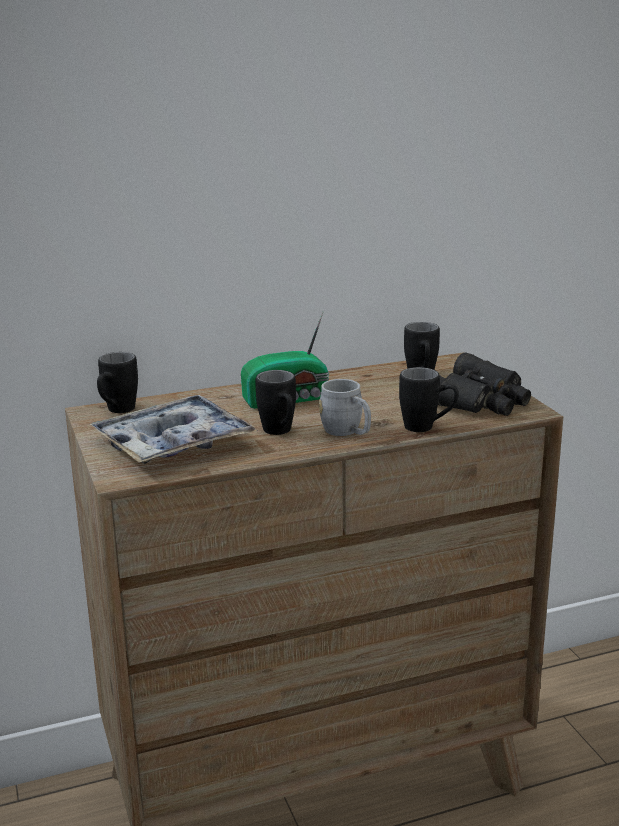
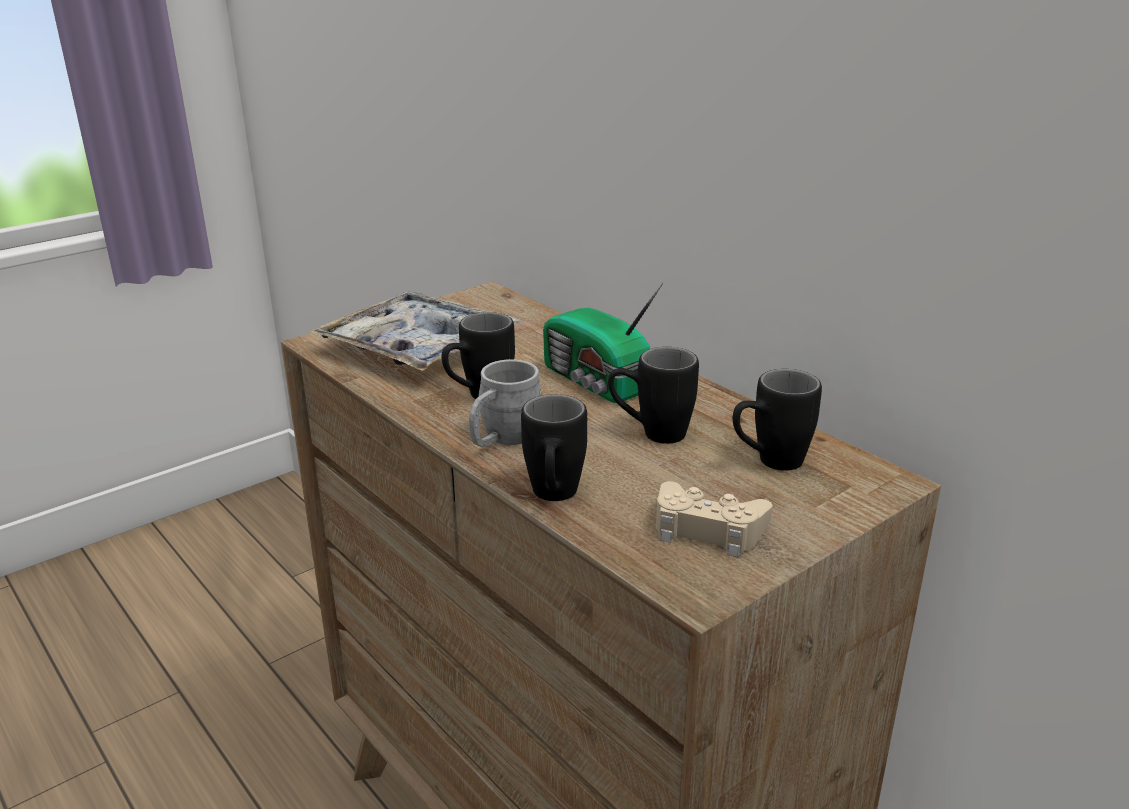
camera: 70 degrees right, 5 degrees up
(117, 411) = (493, 304): black mug -> black mug (650, 434)
(479, 400) = (707, 529): black binoculars -> beige game controller

